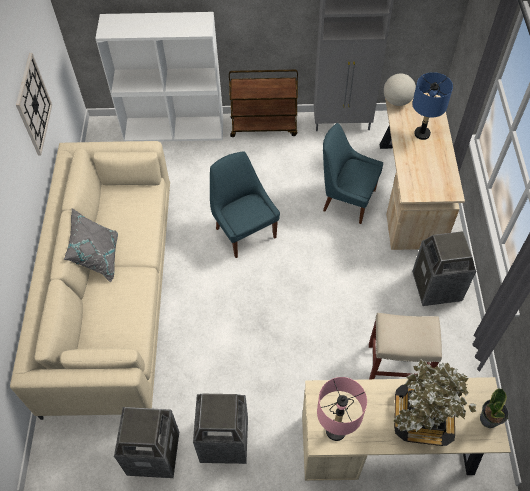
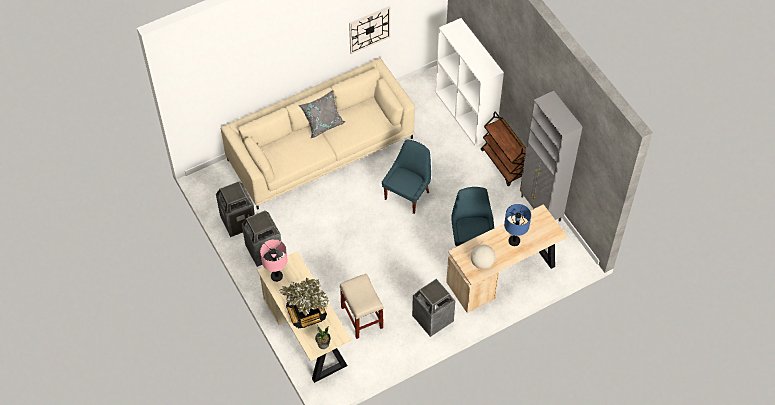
camera: 60 degrees right, 0 degrees up
(397, 101) = (535, 216): globe -> globe (482, 263)

